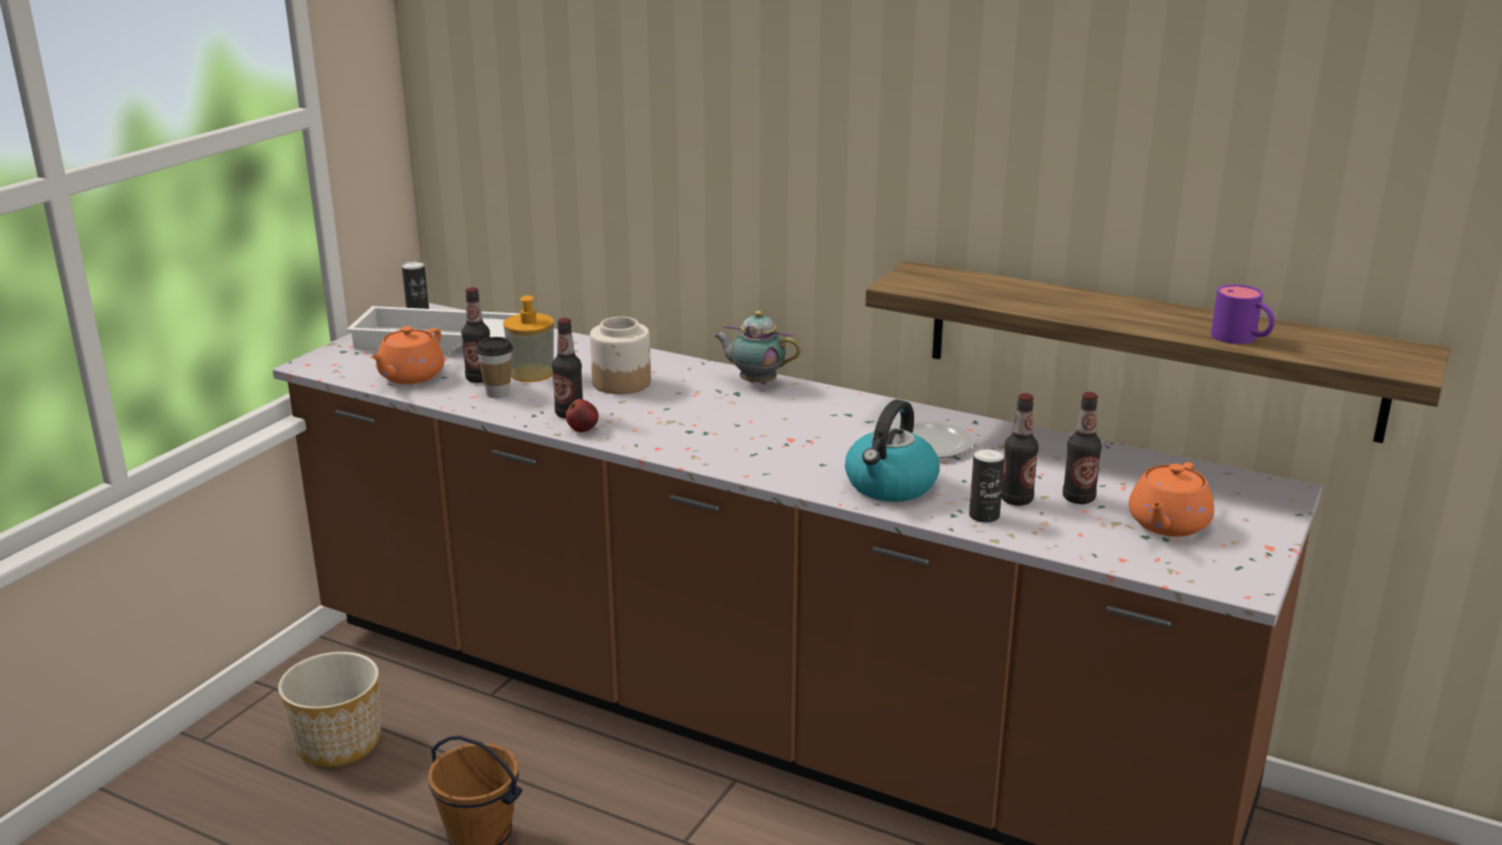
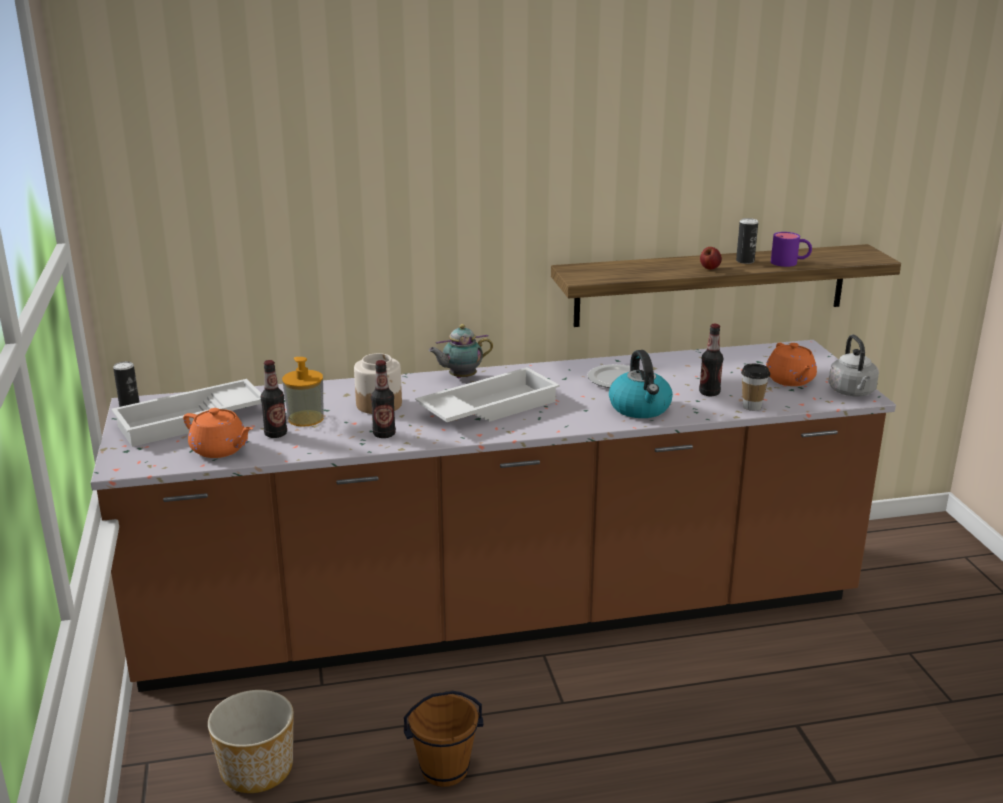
camera: 40 degrees left, 0 degrees up
(410, 377) = (220, 450): orange teapot -> orange teapot turned 45 degrees counterclockwise
(498, 393) = (308, 438): cup -> cup (752, 407)
(583, 430) = (413, 440): apple -> apple (709, 268)
(722, 423) = (488, 407): none -> white tray
(984, 516) = (710, 406): can -> can (745, 261)
(1078, 498) = (733, 382): bottle -> none
(1234, 573) = (852, 392): none -> grey kettle

